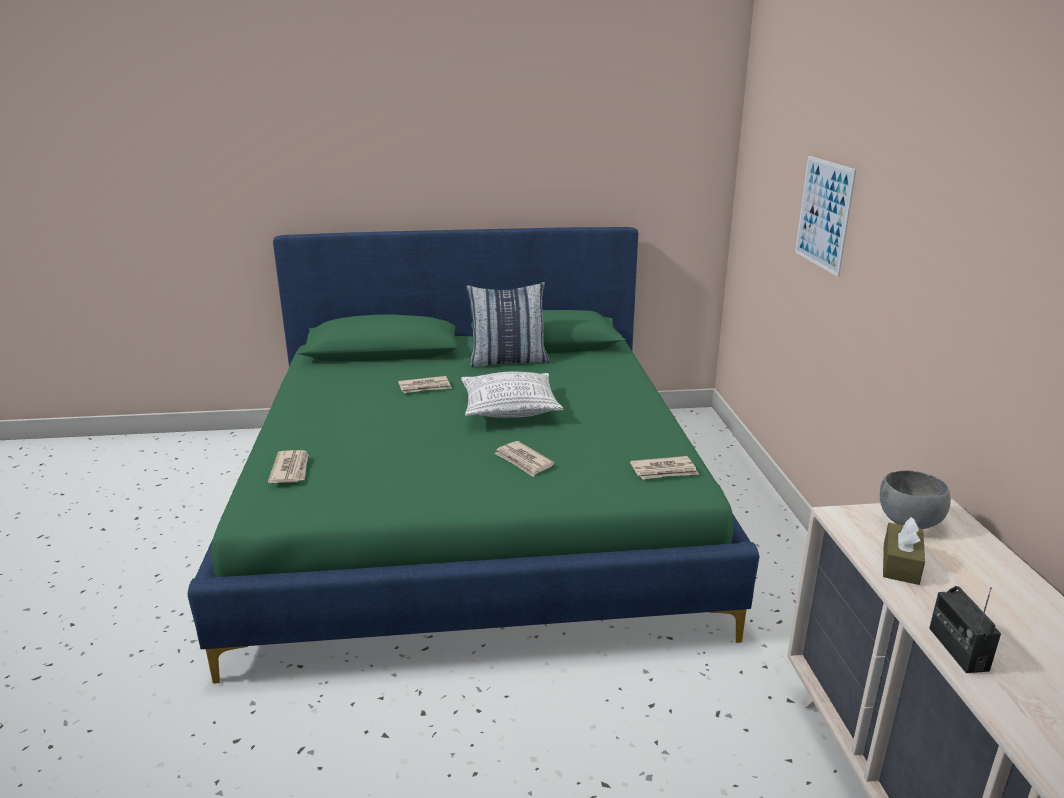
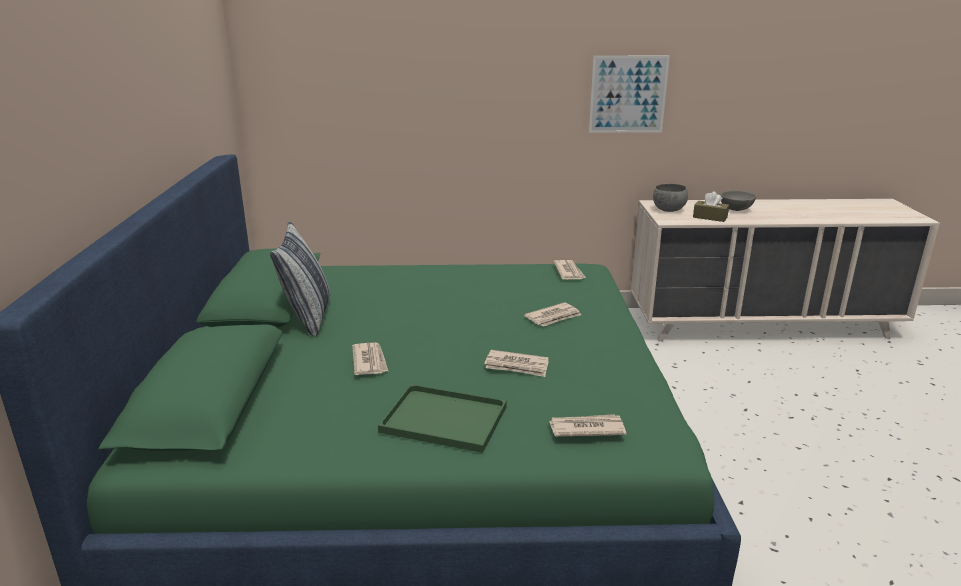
camera: 85 degrees left, 0 degrees up
(329, 419) = (446, 419): none -> green tray
(403, 439) = (517, 366): none -> newspaper
(510, 408) = (444, 319): pillow -> none
(823, 214) = (434, 85): picture -> picture (628, 94)
(957, 649) = (773, 219): radio -> none
(990, 605) = (736, 210): none -> grey bowl

